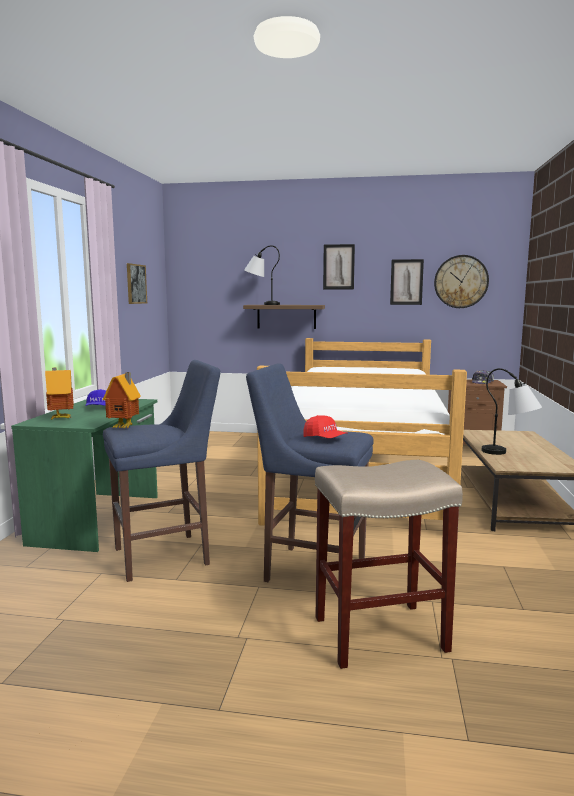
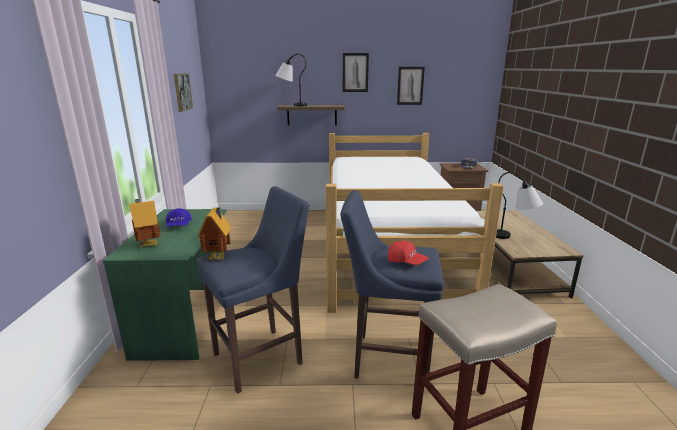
camera: 10 degrees left, 10 degrees up
(461, 281) = (453, 85): wall clock -> none

